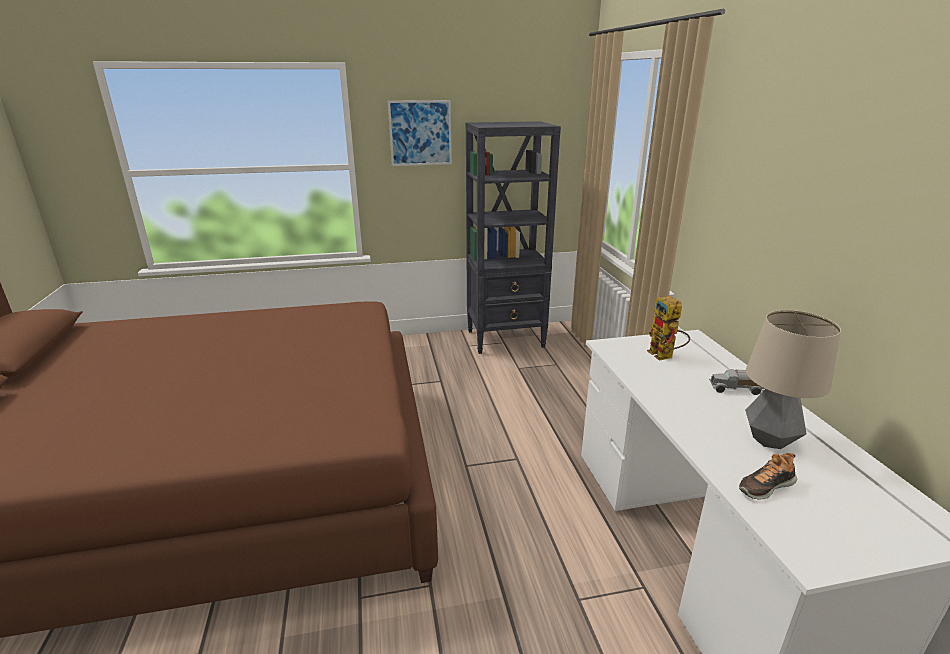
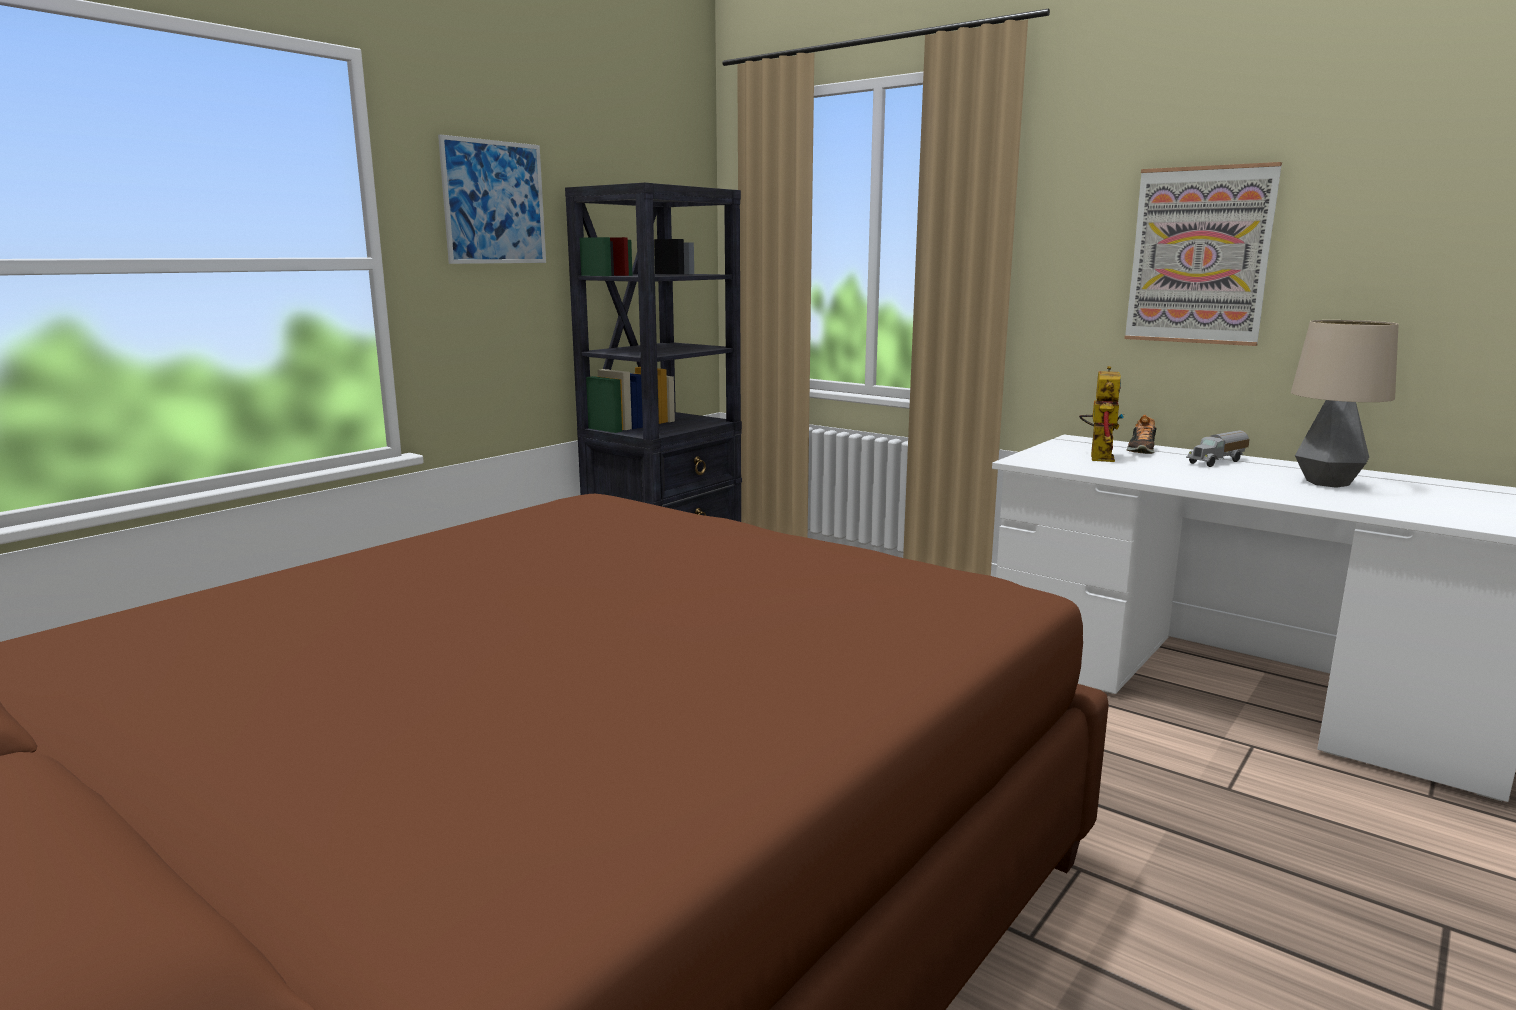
camera: 40 degrees left, 10 degrees down
(665, 356) = (1098, 456): toy robot -> toy robot turned 105 degrees counterclockwise
(765, 486) = (1406, 507): shoe -> shoe (1141, 450)
(789, 225) = (1199, 256): none -> picture

